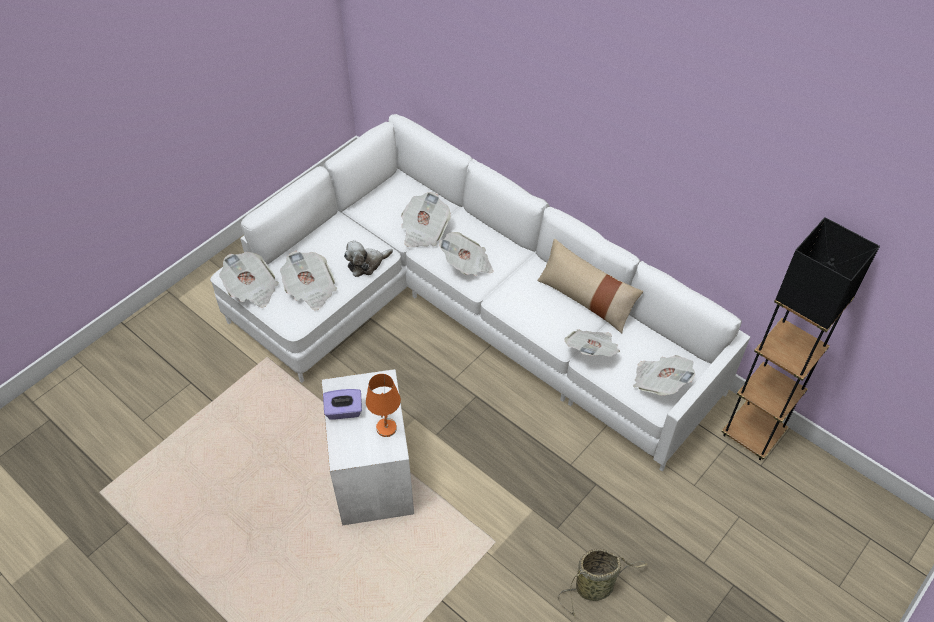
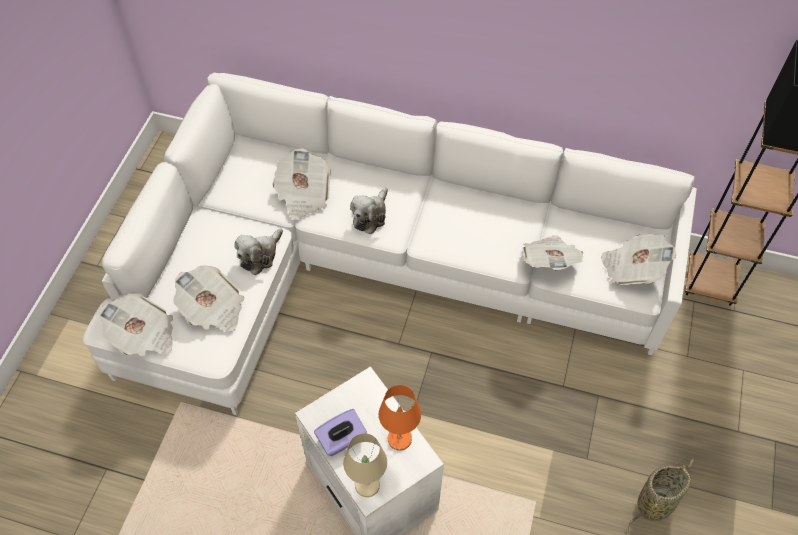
camera: 25 degrees left, 5 degrees up
(343, 449) = (366, 485): none -> beige table lamp
(467, 264) = (370, 215): newspaper -> plush toy
(586, 299) = (512, 208): beige pillow -> none

